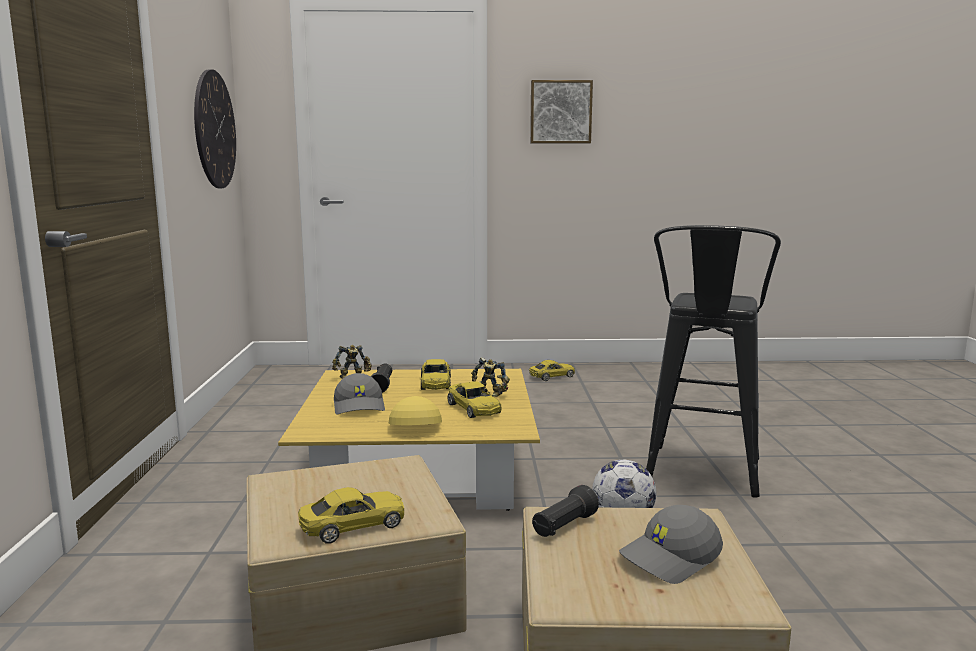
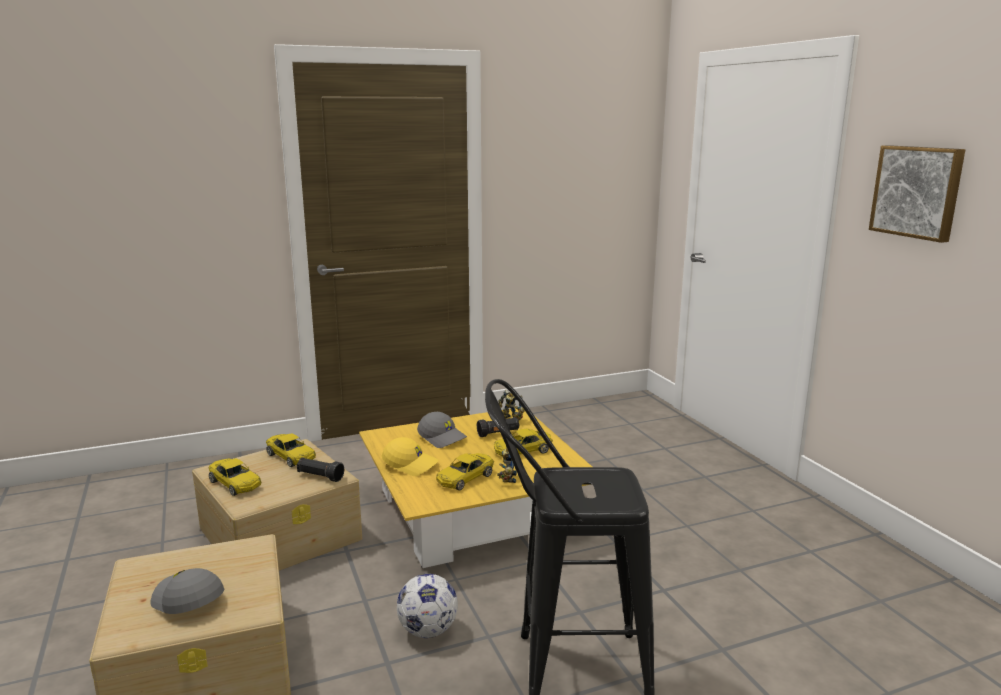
camera: 70 degrees right, 5 degrees up
(214, 130) = (597, 185): wall clock -> none
(360, 406) = (443, 437): grey cap -> grey cap turned 105 degrees counterclockwise
(414, 425) = (411, 464): yellow cap -> yellow cap turned 45 degrees clockwise
(552, 376) = (802, 528): yellow toy car -> yellow toy car (291, 456)
(563, 526) = (237, 552): black flashlight -> black flashlight (320, 477)

